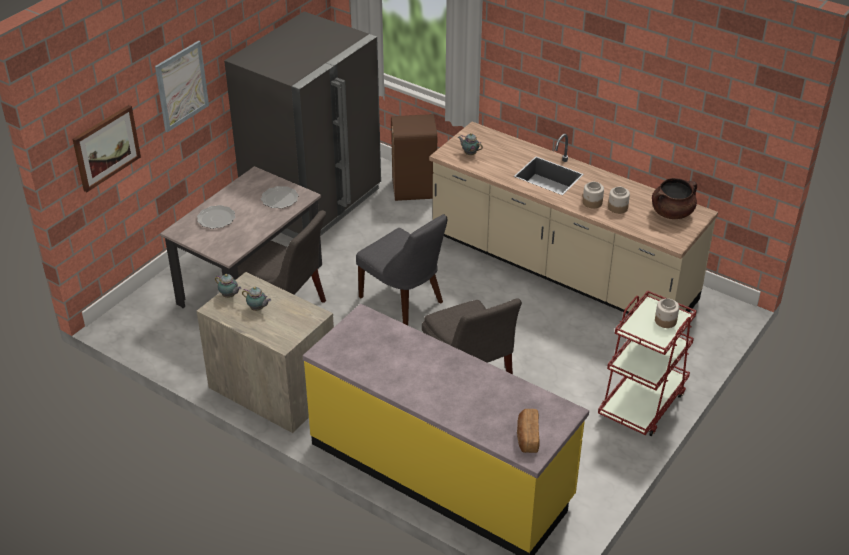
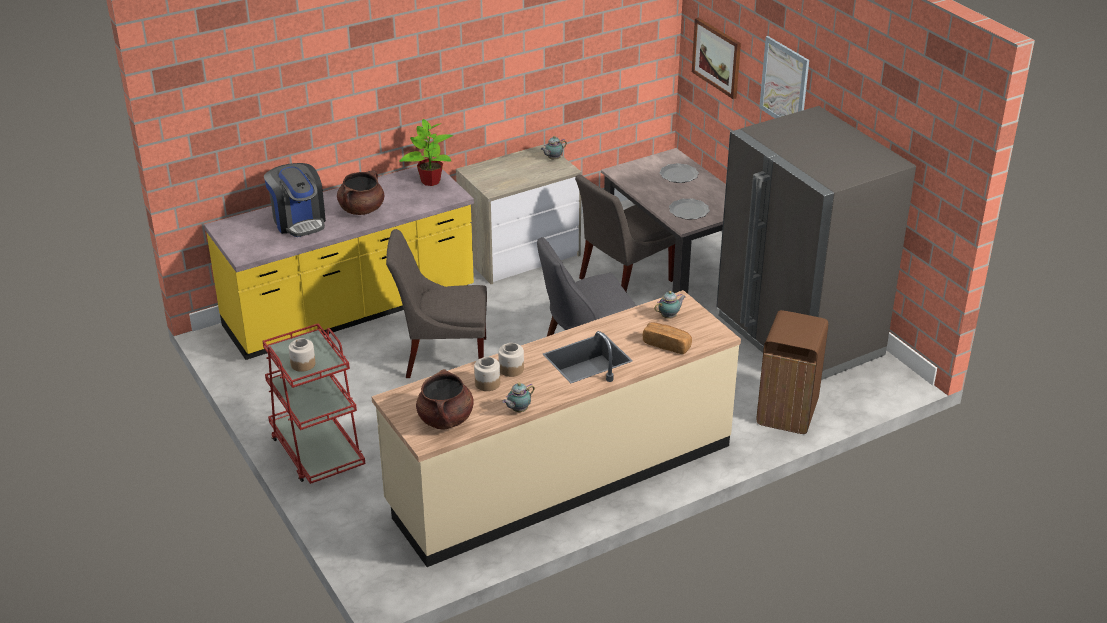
camera: 115 degrees right, 5 degrees down
(258, 309) = (524, 168): teapot -> teapot (518, 410)
(345, 342) = (430, 181): none -> potted plant
(430, 367) = (362, 209): none -> brown cooking pot
(482, 402) = (299, 221): none -> coffee machine
(527, 437) = (241, 230): bread -> bread (667, 345)

